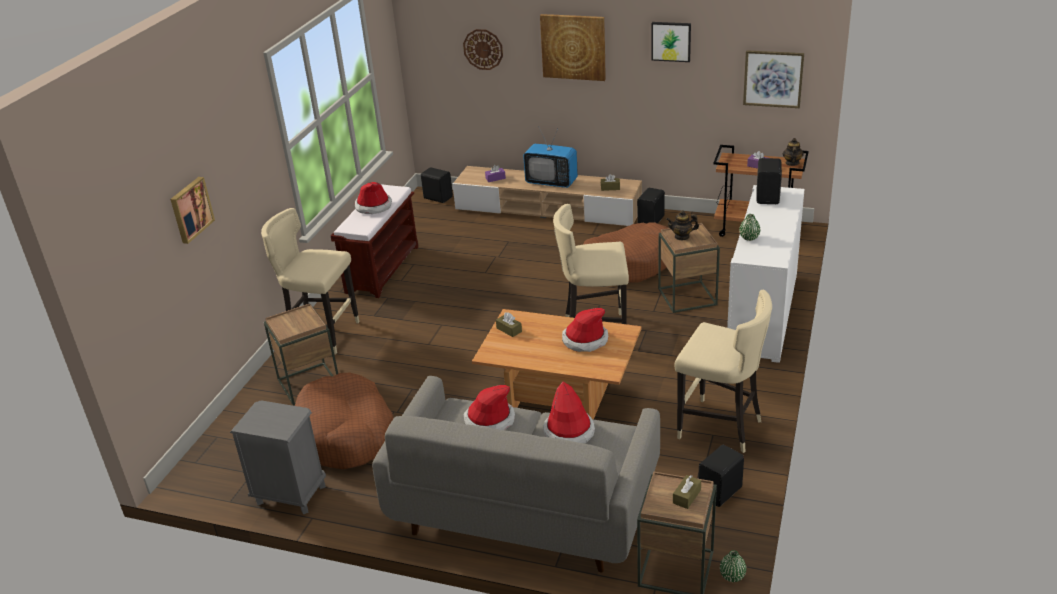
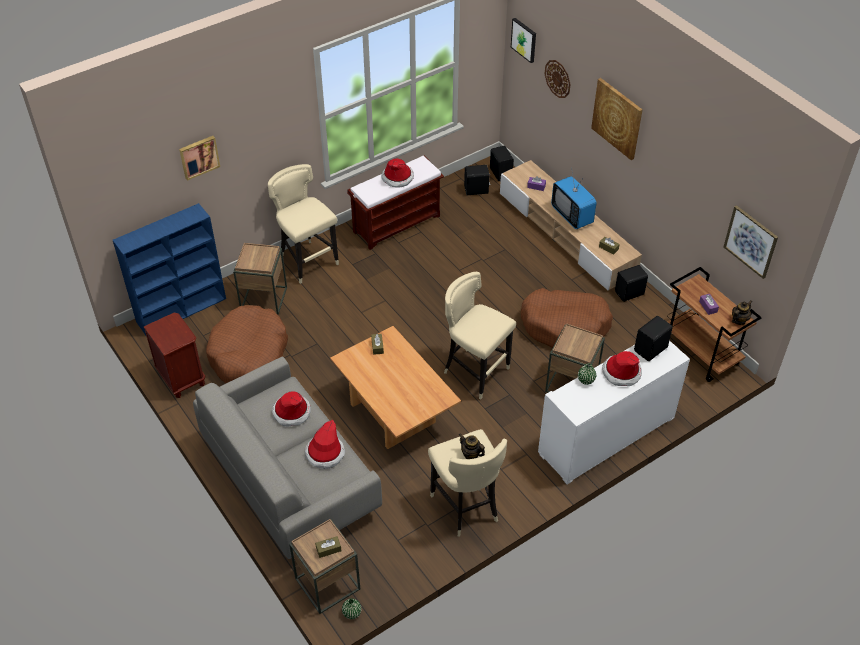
camera: 35 degrees right, 15 degrees up
(220, 438) = (182, 309): none -> blue bookcase
(290, 495) = (182, 378): grey nightstand -> brown nightstand
(585, 340) = (413, 387): hat -> hat (621, 372)
(671, 41) = (685, 160): picture -> picture (524, 39)
(682, 236) = (573, 339): teapot -> teapot (471, 454)
(721, 492) = (411, 554): black speaker -> black speaker (476, 190)

